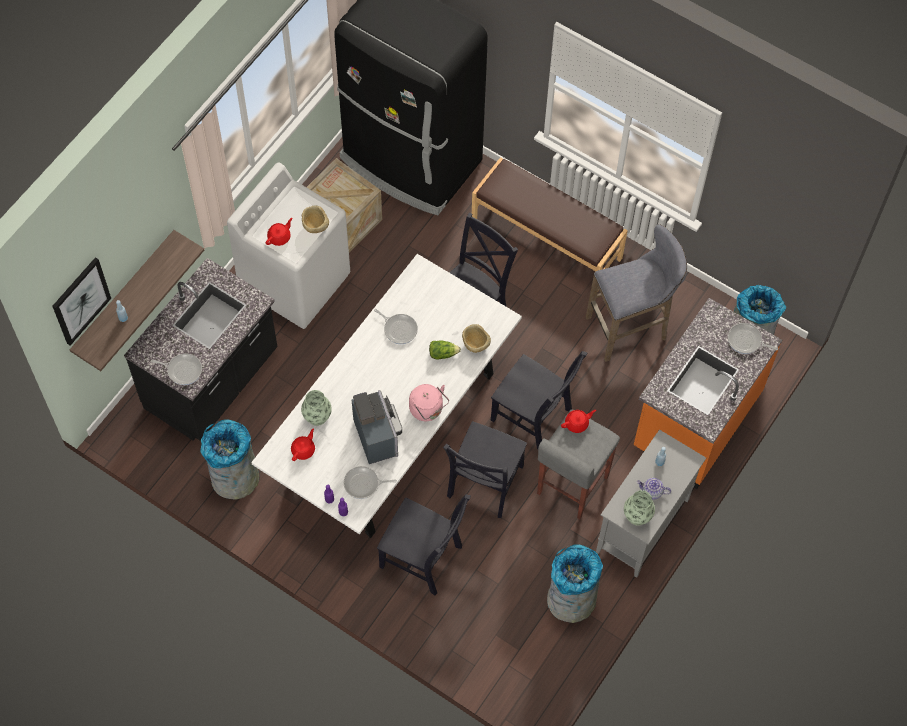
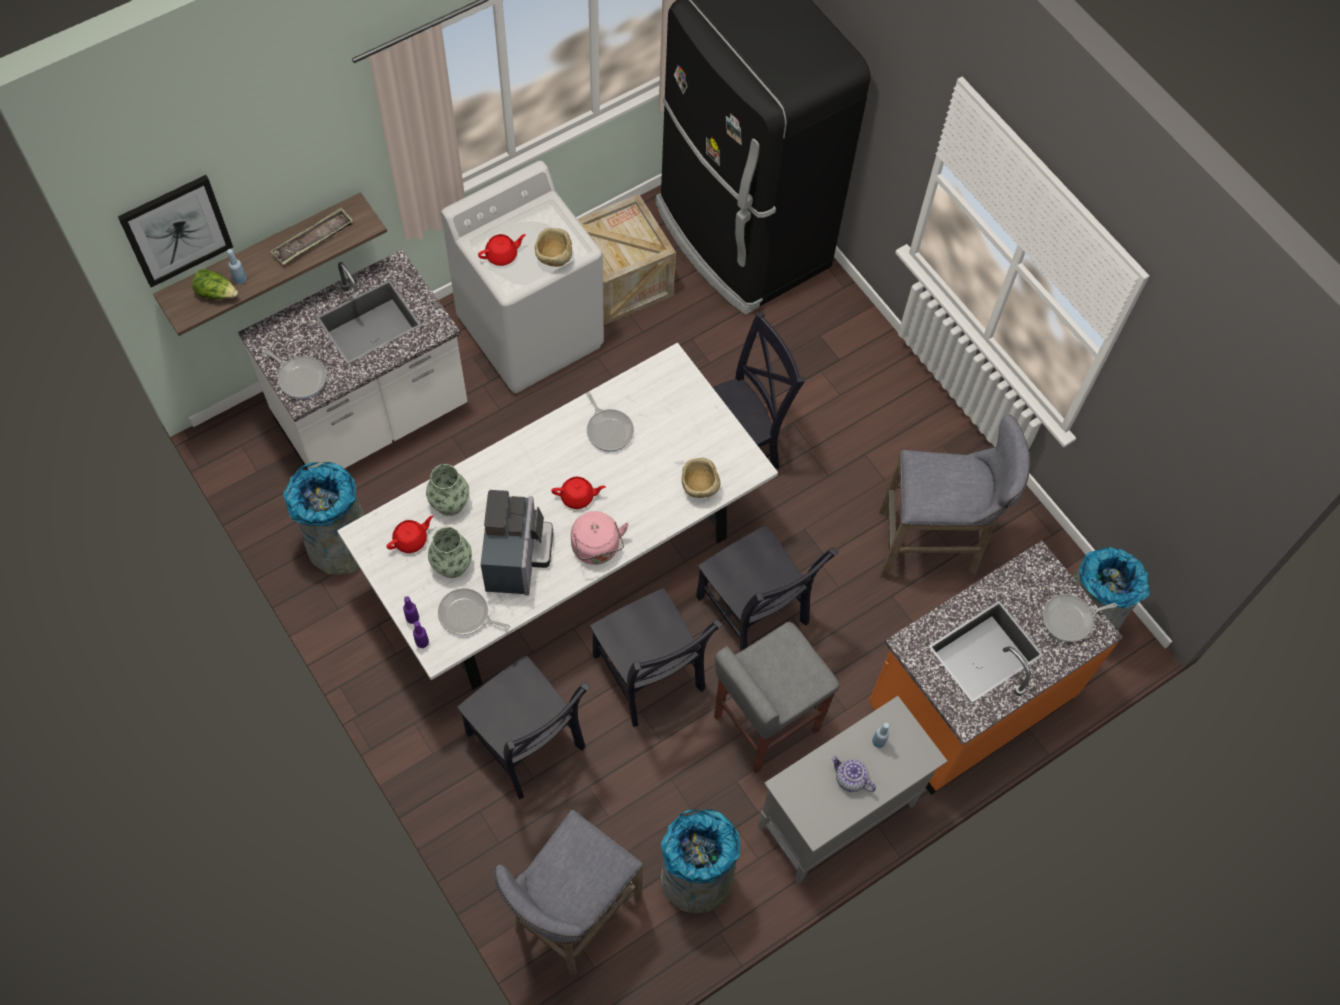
camera: 20 degrees right, 0 degrees up
(159, 273) = (313, 240): none -> tray
(213, 381) = (372, 416): black counter -> white counter
(443, 353) = (651, 482): lettuce -> lettuce (217, 292)
(483, 484) = (650, 676): black chair -> black chair turned 75 degrees counterclockwise
(503, 655) = (573, 917): none -> grey stool
(547, 239) = (871, 393): brown bench -> none
(577, 423) = (788, 644): red teapot -> red teapot (578, 497)
(637, 515) = (815, 805): vase -> vase (452, 564)
(746, 341) = (1070, 619): frying pan -> frying pan turned 60 degrees counterclockwise

